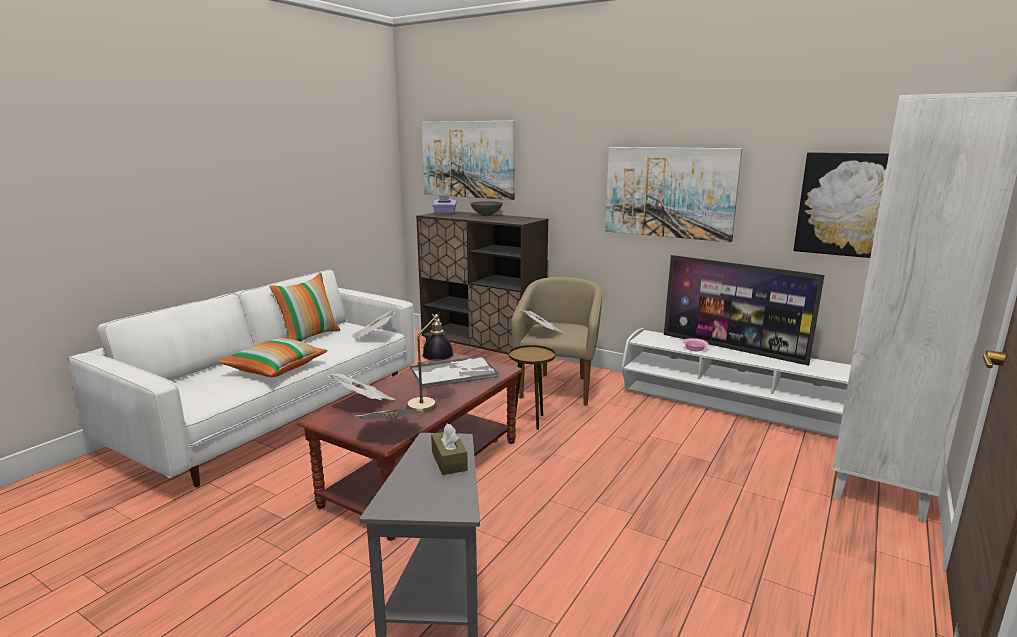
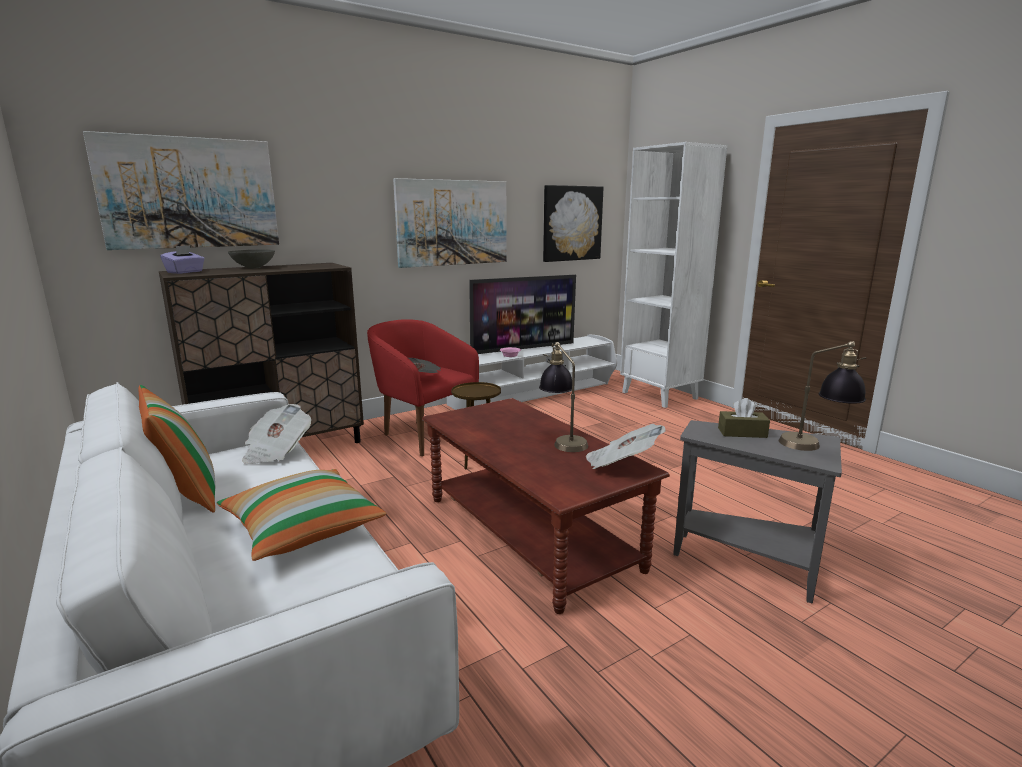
camera: 65 degrees left, 0 degrees up
(363, 402) = (535, 470): newspaper -> none
(424, 503) = (815, 448): none -> table lamp
(454, 373) = (495, 421): tray -> none
(558, 388) = (423, 436): beige armchair -> red armchair

